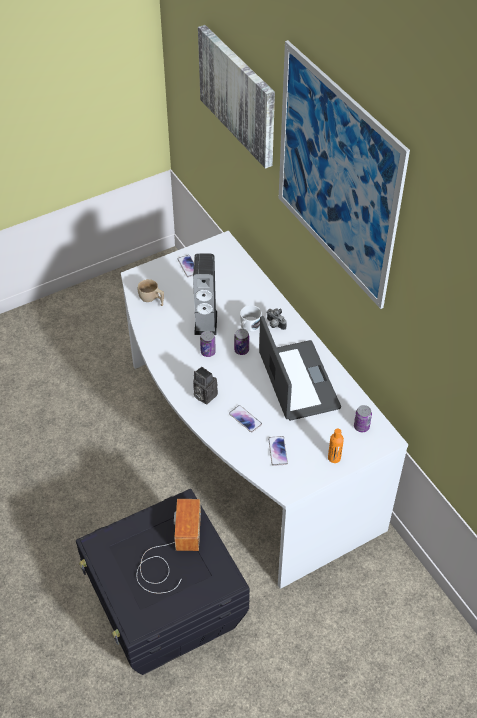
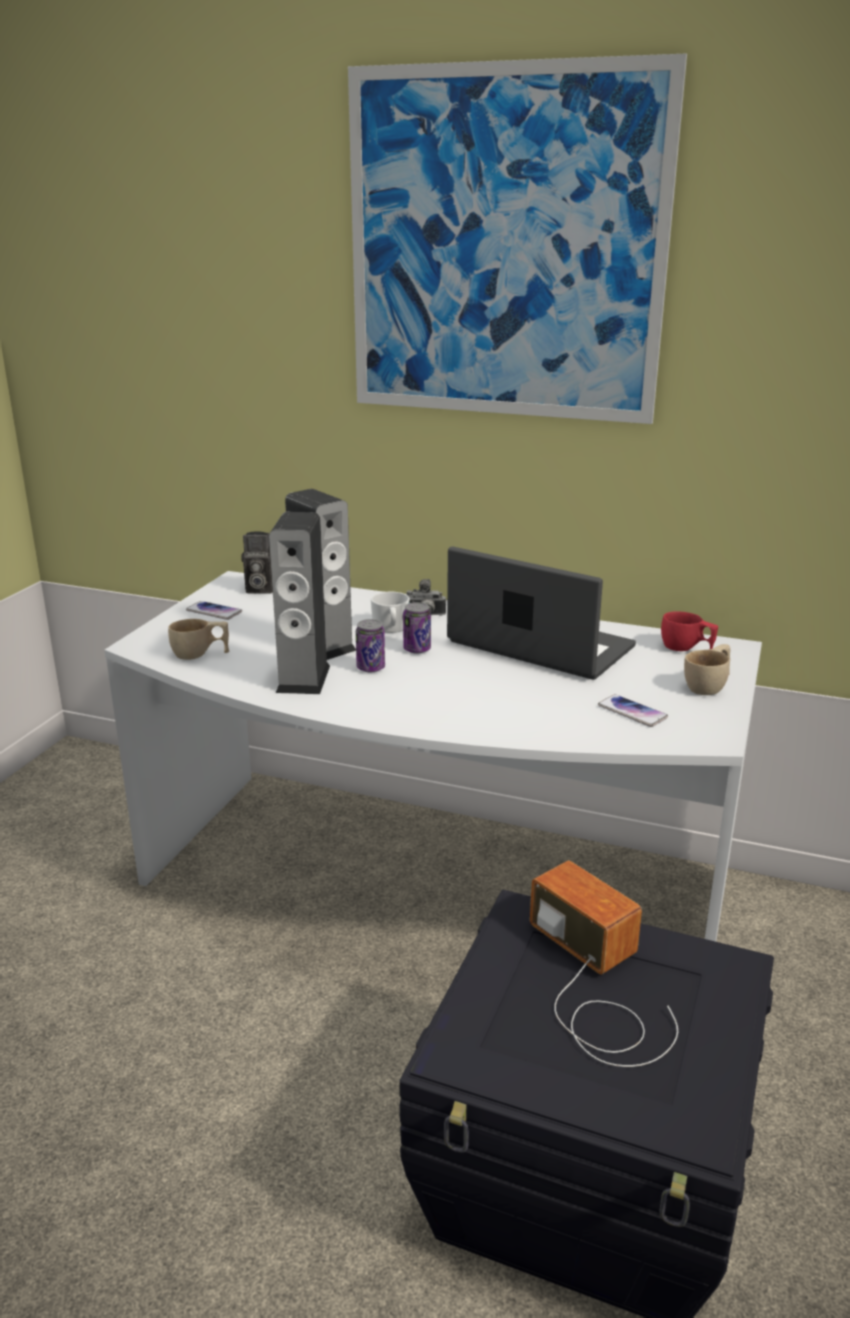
camera: 40 degrees left, 25 degrees down
(174, 343) = (303, 679): none -> speaker
(203, 395) = (434, 707): camera -> camera (258, 589)
(238, 94) = (225, 275): picture -> none
(245, 419) = (534, 703): phone -> none
(334, 458) = (709, 686): orange bottle -> beige cup
(361, 427) = (686, 650): can -> red cup

